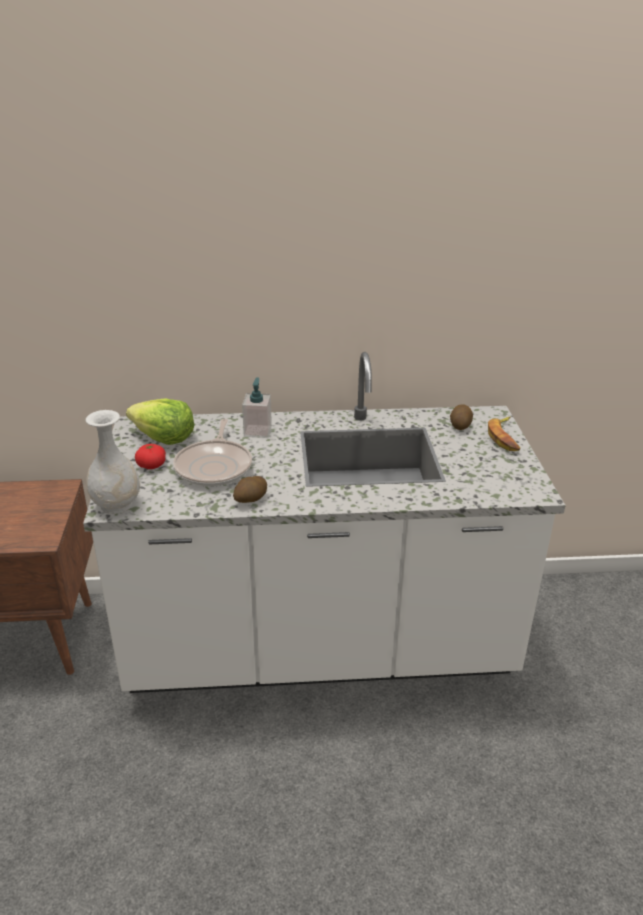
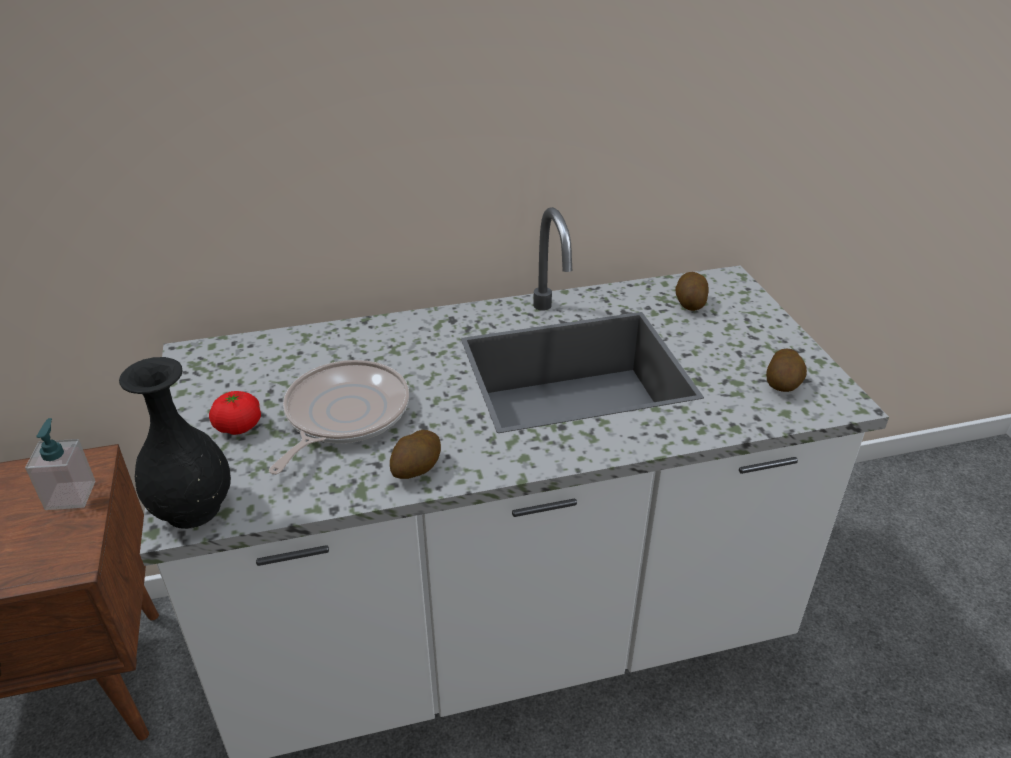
camera: 10 degrees left, 5 degrees up
(117, 504) = (194, 508): white vase -> black vase
(163, 438) = (248, 374): lettuce -> none
(215, 466) = (343, 415): frying pan -> frying pan turned 150 degrees counterclockwise
(257, 431) = (395, 345): soap dispenser -> soap dispenser (70, 495)
(502, 479) = (783, 384): none -> potato
(505, 437) = (759, 316): banana -> none

